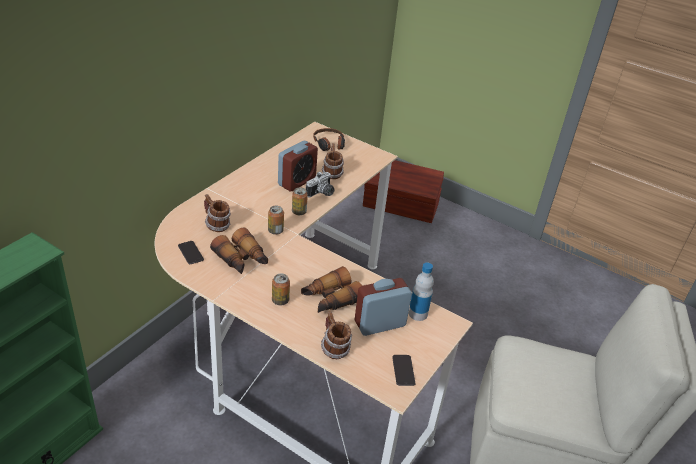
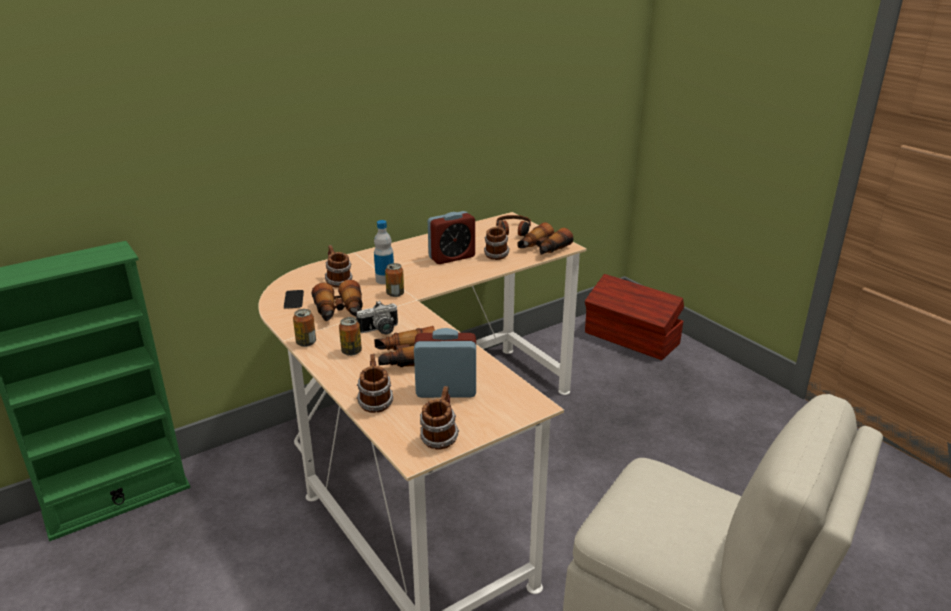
camera: 25 degrees right, 10 degrees down
(299, 212) = (433, 282): can -> can (306, 343)
(322, 193) = (471, 270): camera -> camera (380, 331)
(364, 162) = (542, 249): none -> binoculars
(403, 370) = (439, 438): phone -> mug
(418, 313) = (500, 389): bottle -> bottle (385, 280)

